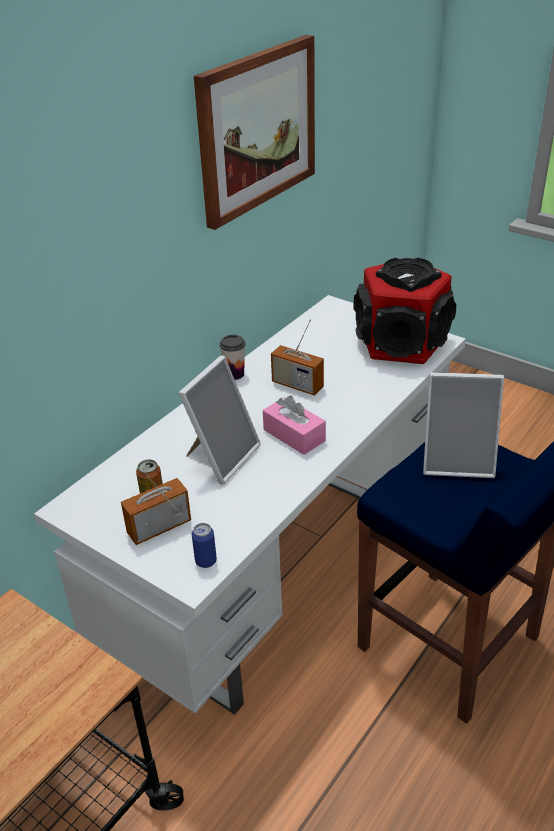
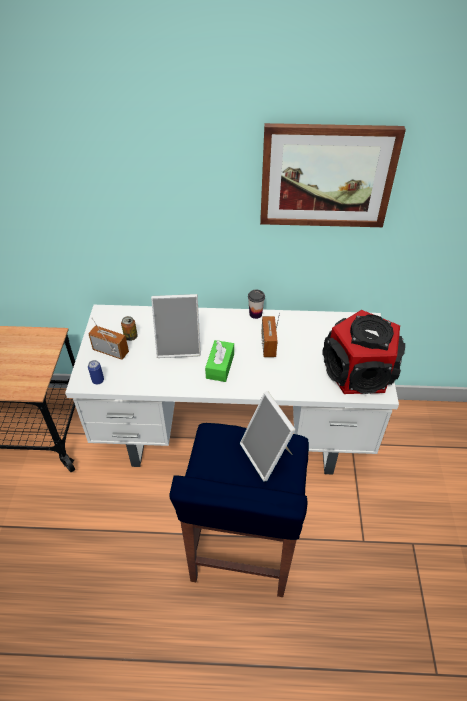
camera: 55 degrees right, 10 degrees up
(294, 435) = (220, 366): pink tissue box -> green tissue box

